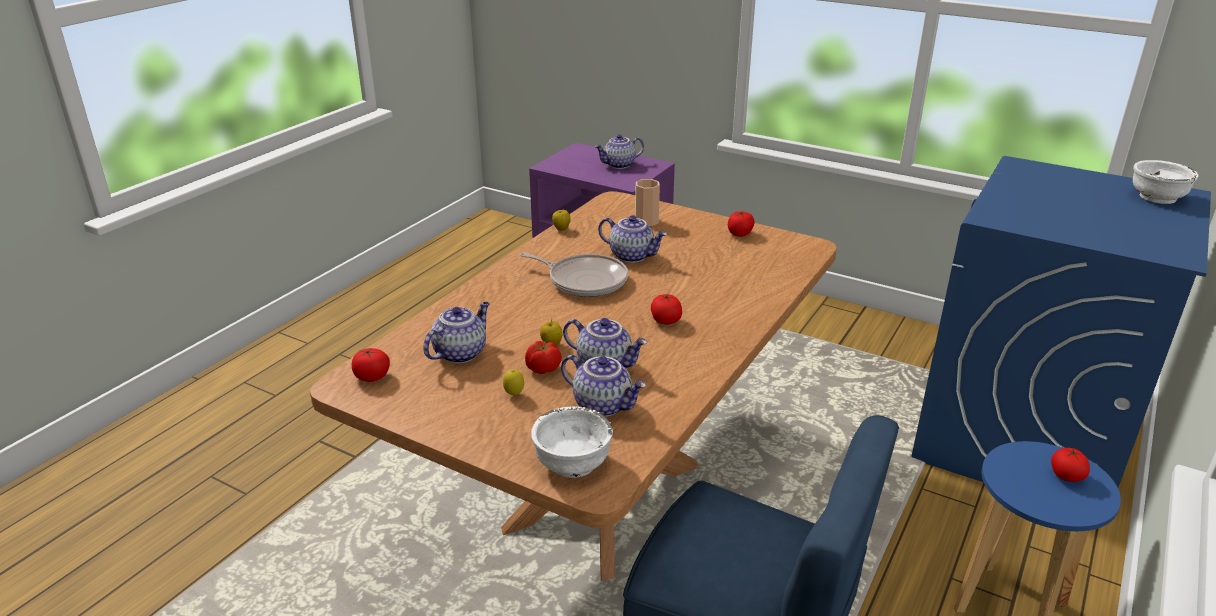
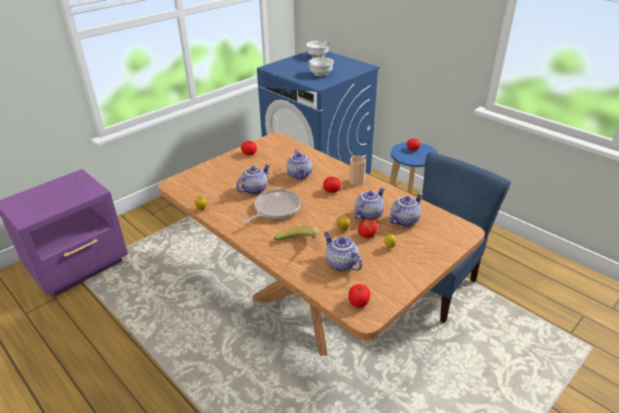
camera: 75 degrees left, 5 degrees up
(498, 312) = (298, 245): none -> banana
(573, 463) = (450, 235): white bowl -> white bowl (321, 73)
(619, 165) = (61, 189): teapot -> teapot (300, 175)
(646, 221) = (213, 178): cup -> cup (356, 181)

